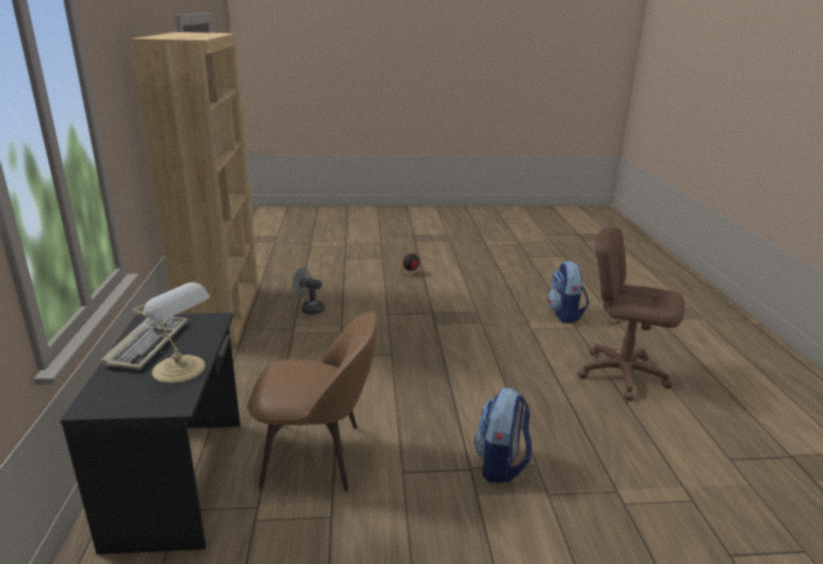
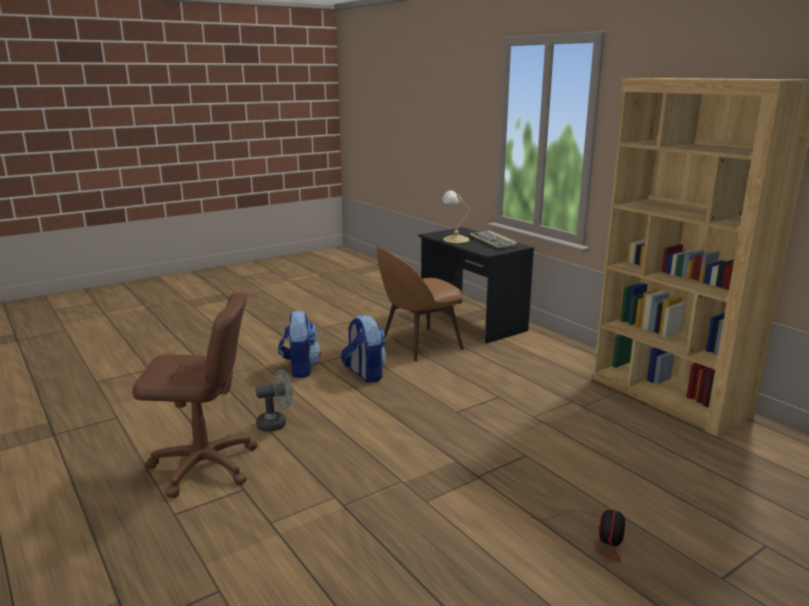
camera: 150 degrees right, 5 degrees down
(309, 309) = (610, 430): grey fan -> grey fan (276, 424)
(565, 314) = (293, 546): backpack -> backpack (364, 374)

